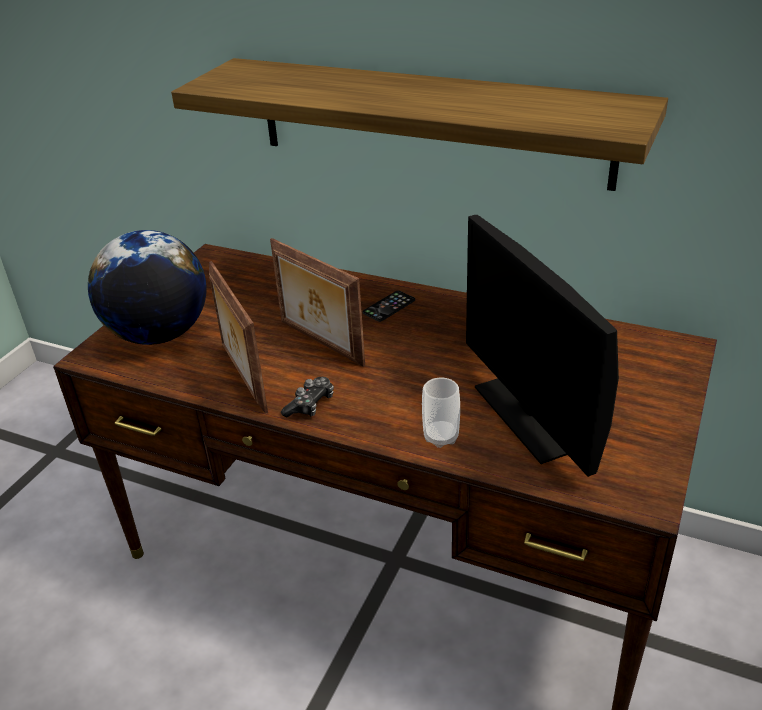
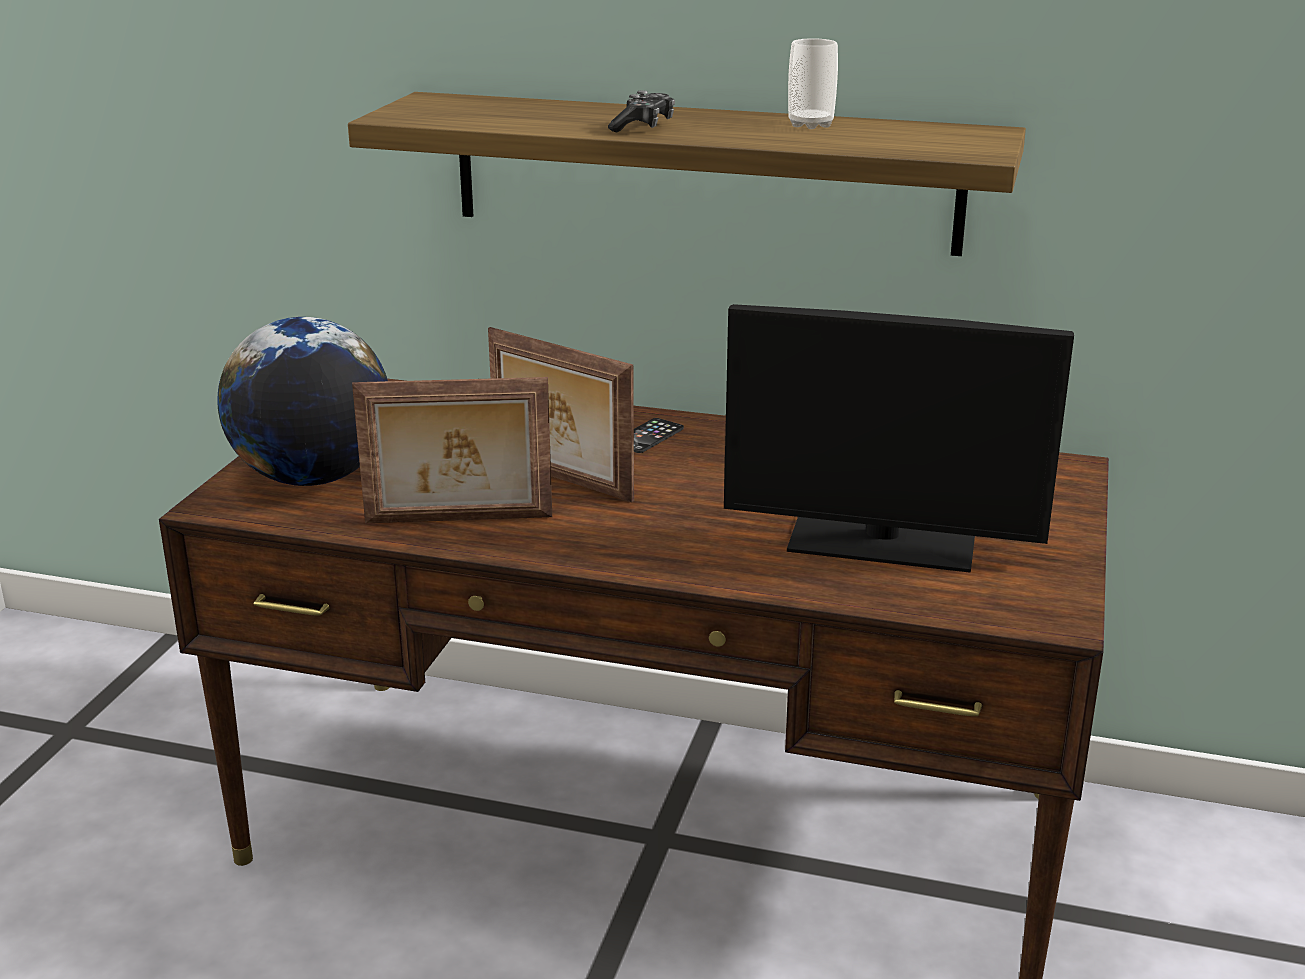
camera: 10 degrees left, 10 degrees down
(243, 378) = (459, 521): picture frame -> picture frame turned 60 degrees counterclockwise
(310, 405) = (568, 545): game controller -> game controller (643, 126)
(441, 437) = (765, 570): cup -> cup (810, 124)
(531, 415) = (881, 543): monitor -> monitor turned 45 degrees counterclockwise

